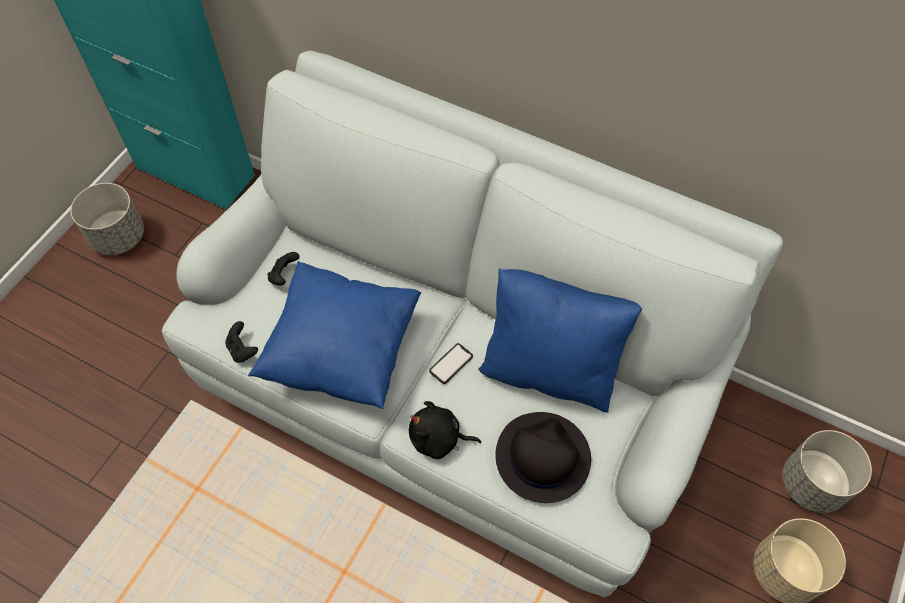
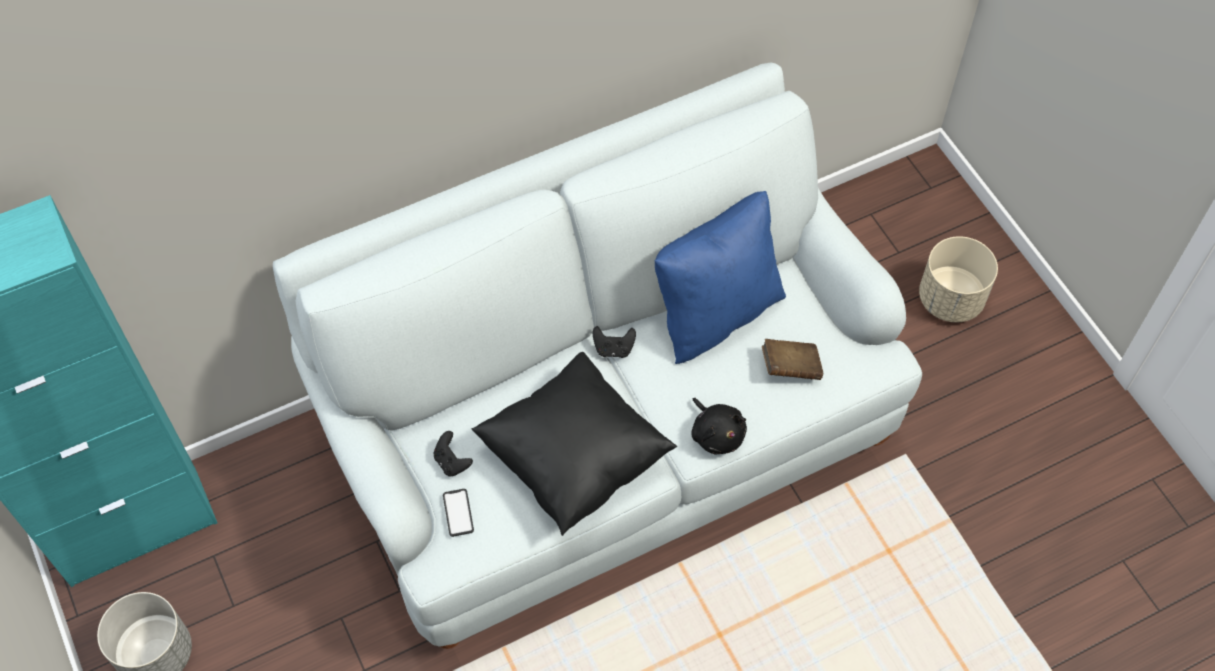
camera: 55 degrees left, 0 degrees up
(242, 350) = (507, 541): black game controller -> black game controller (613, 349)
(342, 351) = (574, 458): blue pillow -> black pillow
(438, 439) = (716, 433): black plush toy -> black plush toy turned 75 degrees counterclockwise
(451, 364) = (653, 381): phone -> phone (458, 513)
(542, 457) = (790, 367): black hat -> brown book
(812, 484) = (897, 227): grey planter -> none

